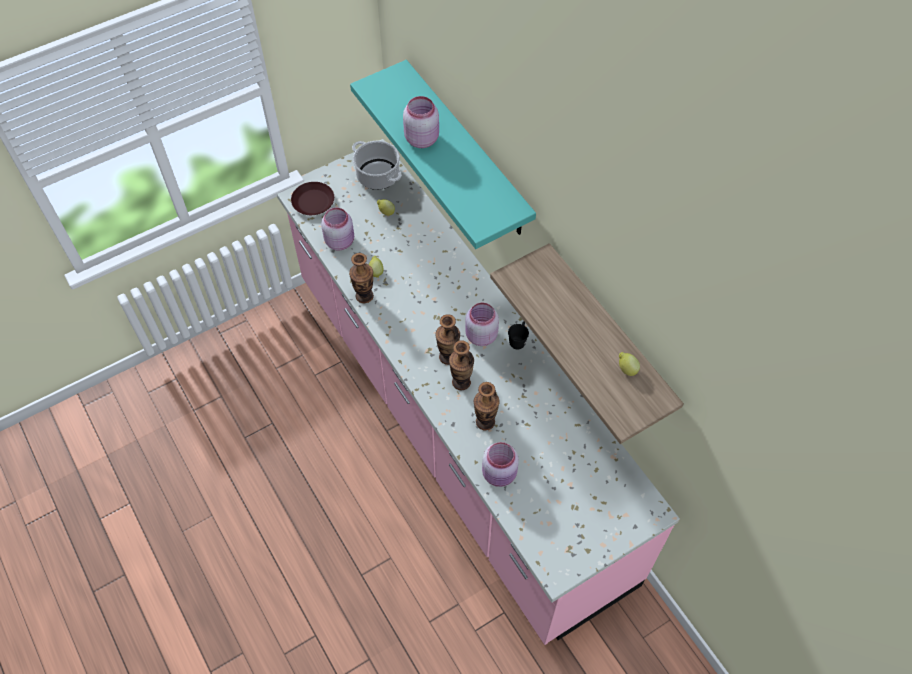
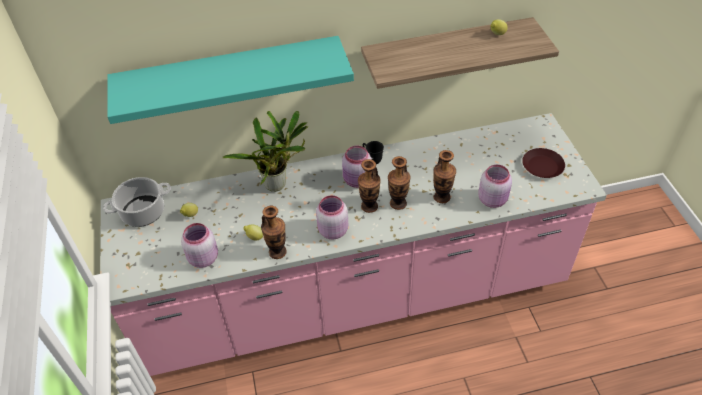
camera: 70 degrees left, 10 degrees down
(313, 201) = (141, 270): brown plate -> brown plate (542, 166)
(422, 138) = (214, 82): pink jar -> pink jar (332, 230)
(451, 268) = (278, 184): none -> potted plant

